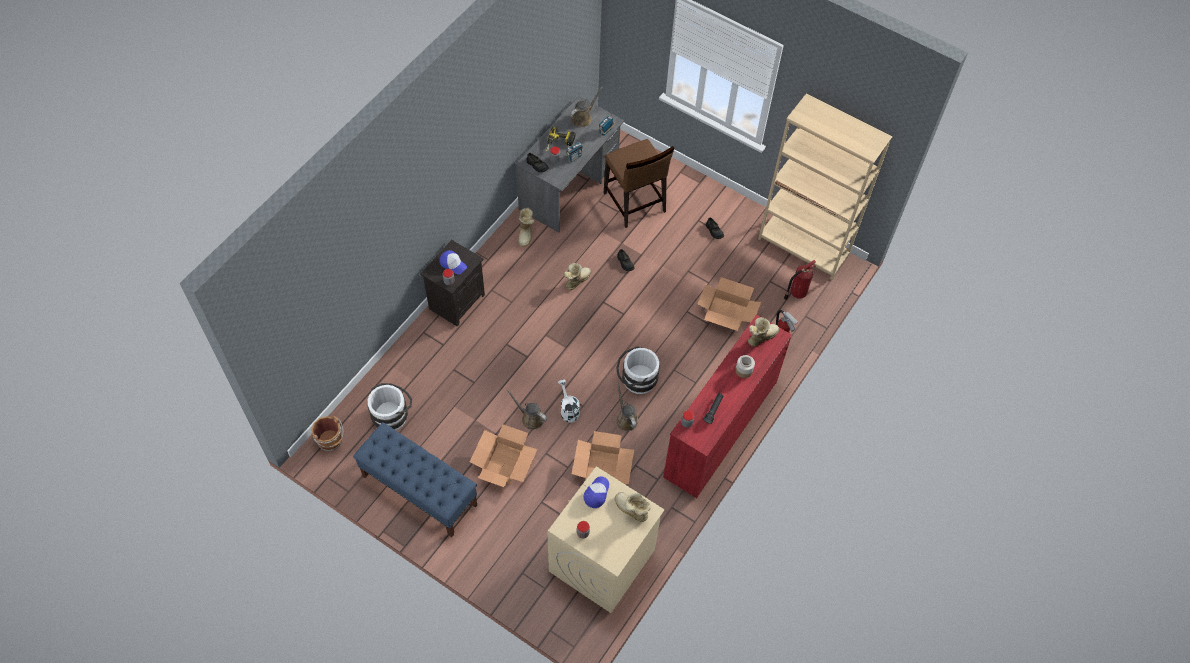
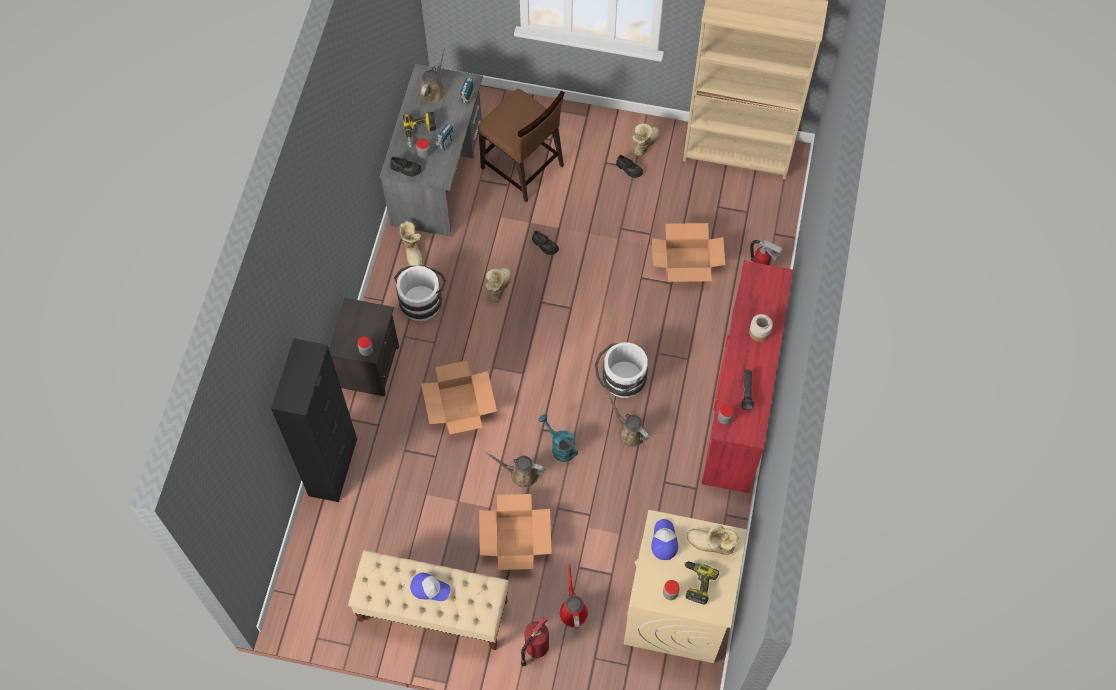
camera: 20 degrees left, 5 degrees up
(331, 441) = (300, 593): brown bucket -> none
(392, 414) = (357, 532): white bucket -> white bucket (422, 300)
(397, 362) = (333, 467): none -> black cabinet
(419, 490) = (432, 610): blue bench -> beige bench
(453, 264) = (361, 327): cap -> cap (430, 588)
(522, 531) = (573, 609): none -> red watering can
(568, 410) = (559, 447): white watering can -> turquoise watering can
(602, 469) = (629, 501): cardboard box -> cardboard box (460, 406)
(607, 534) = (697, 583): none -> power drill
(761, 337) = (760, 285): boot -> boot (644, 144)
(797, 293) = (754, 210): fire extinguisher -> fire extinguisher (535, 648)

